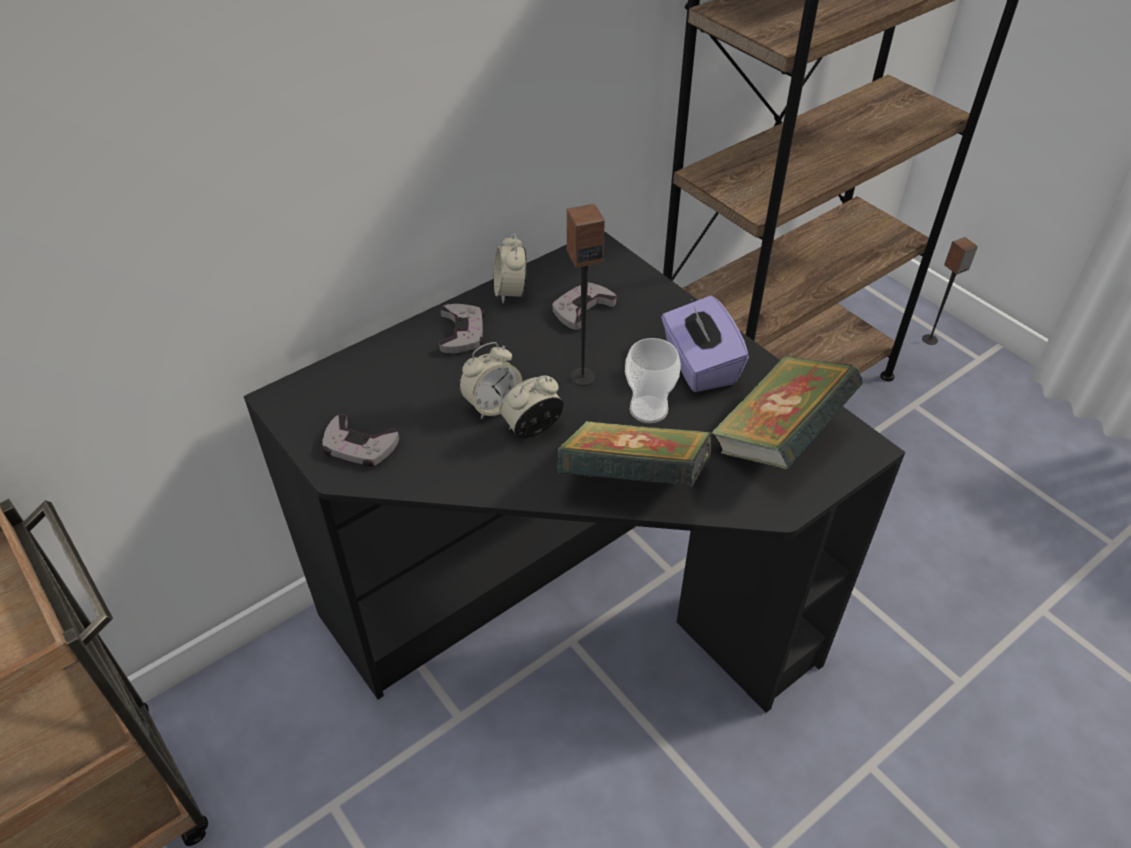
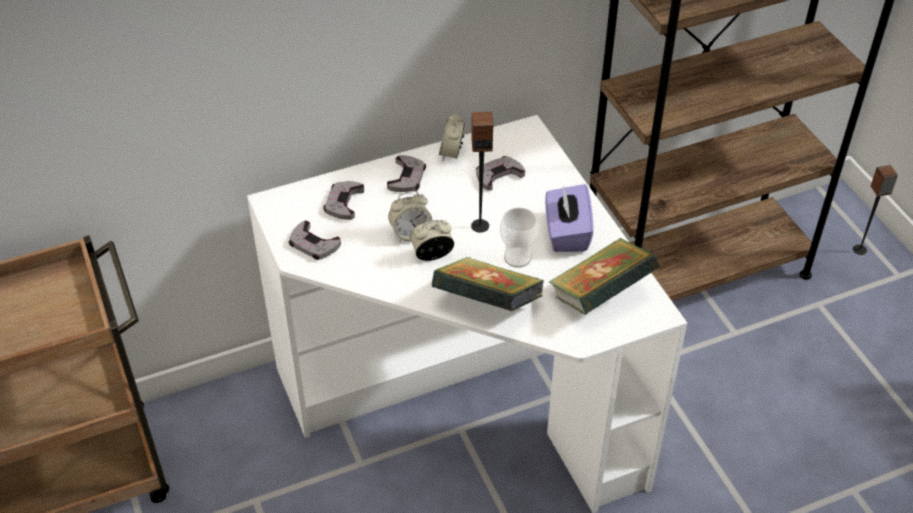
camera: 15 degrees right, 0 degrees up
(385, 381) = (343, 203): none -> grey game controller
(567, 606) = (466, 403): black desk -> white desk

